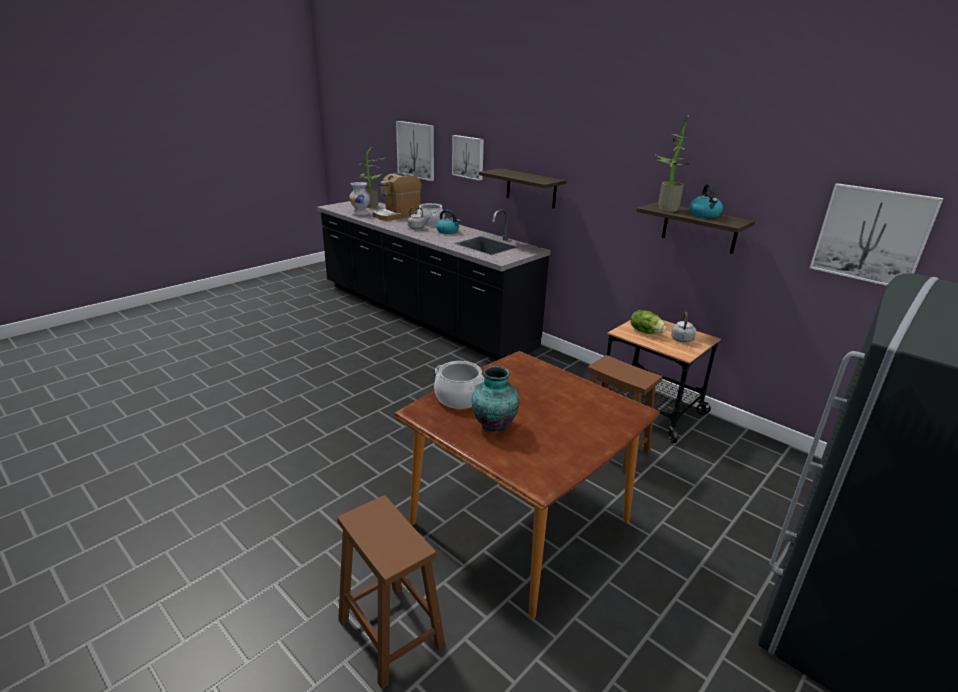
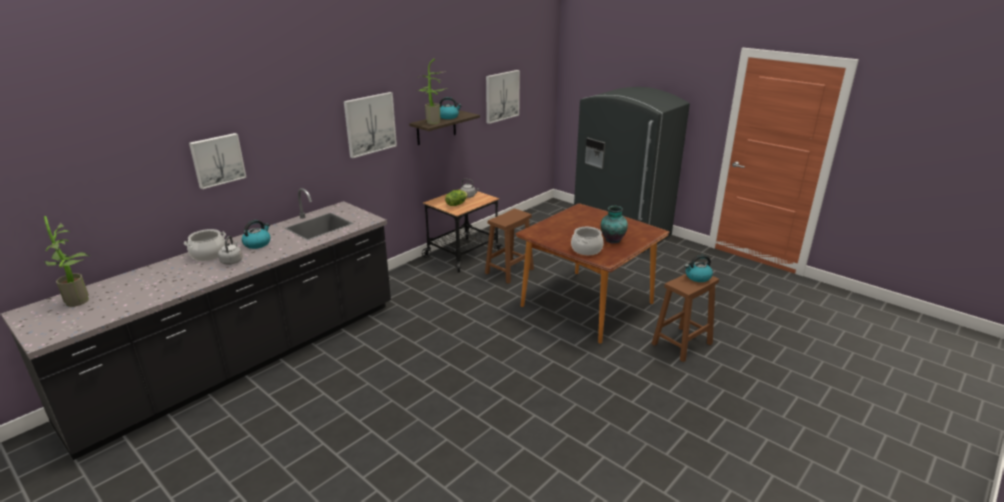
camera: 90 degrees left, 0 degrees up
(360, 214) = (121, 306): white vase -> none
(395, 544) = (697, 277): none -> kettle
(397, 215) = (152, 278): coffee machine -> none
(416, 150) = (114, 188): picture -> picture (370, 124)
(531, 188) = (306, 158): shelf -> none

